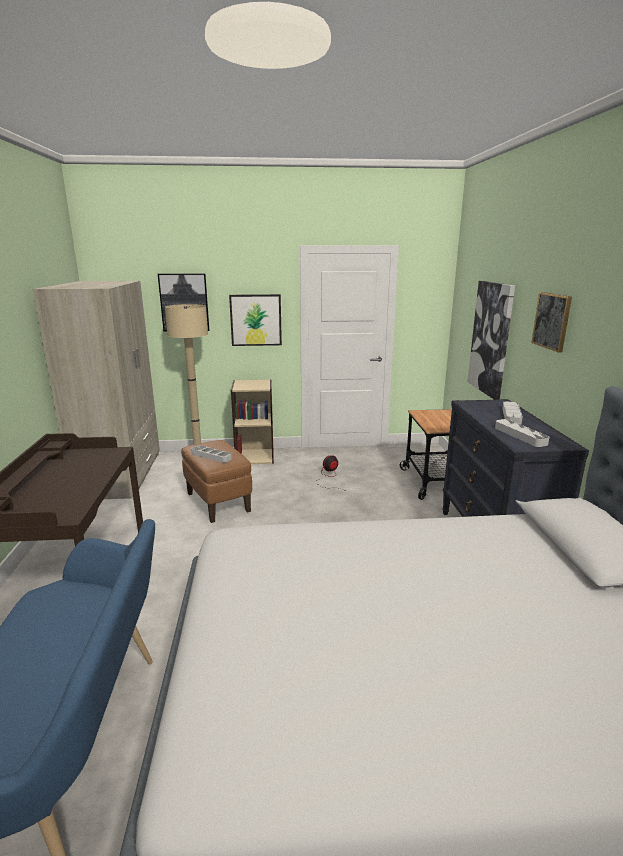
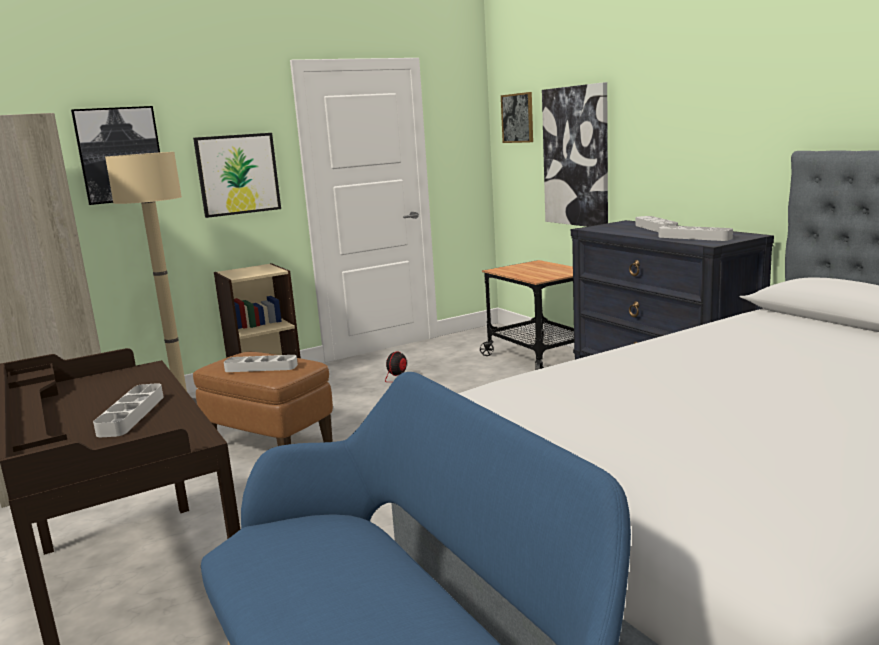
camera: 25 degrees left, 5 degrees down
(69, 486) = (131, 415): none -> grey tray
(552, 321) = (679, 108): picture -> picture (518, 118)

